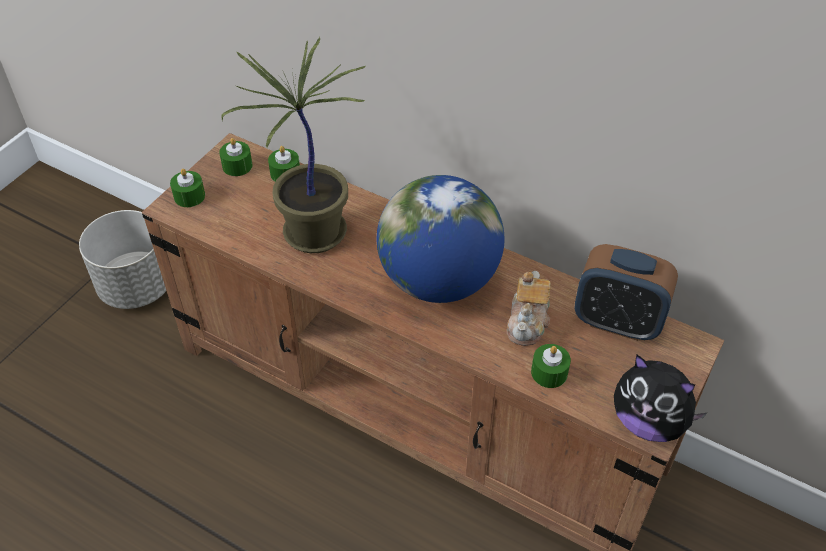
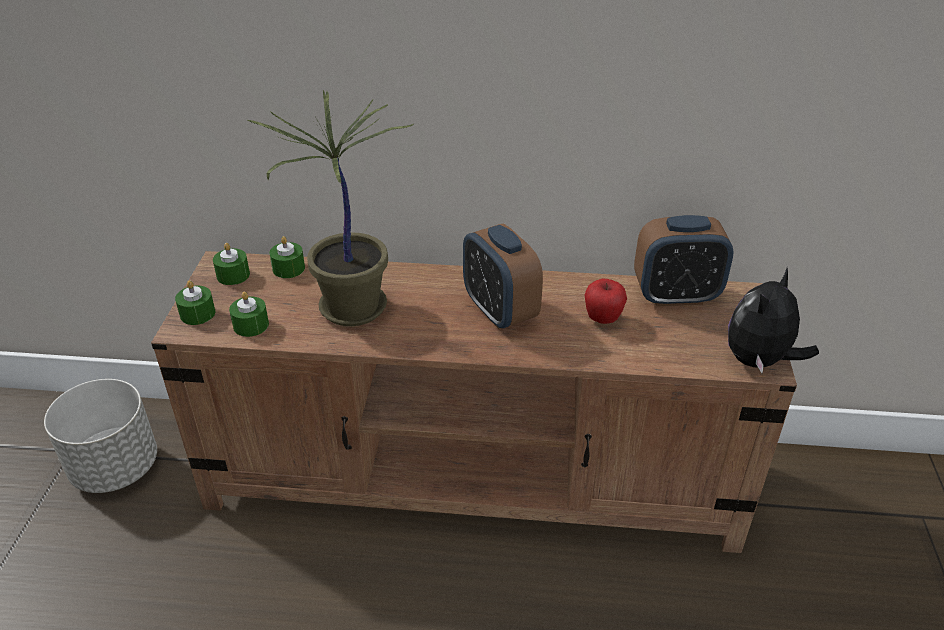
camera: 25 degrees left, 10 degrees down
(439, 280) = (500, 311): globe -> alarm clock
(528, 322) = (602, 319): teapot -> apple
(549, 372) = (650, 351): green candle -> green candle (251, 325)
(648, 422) = (759, 361): plush toy -> plush toy turned 120 degrees clockwise

